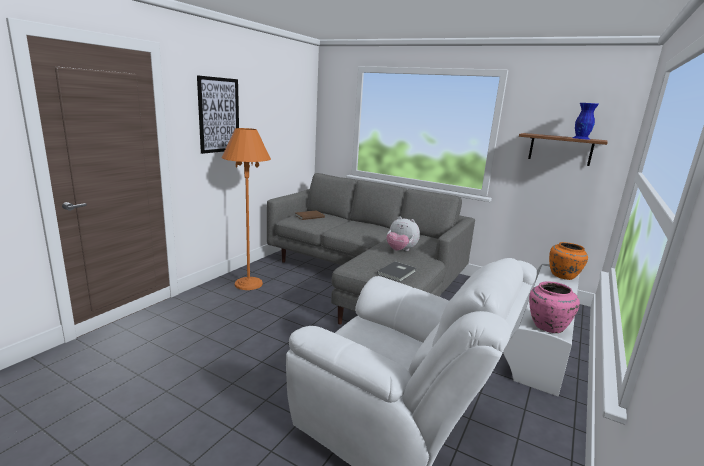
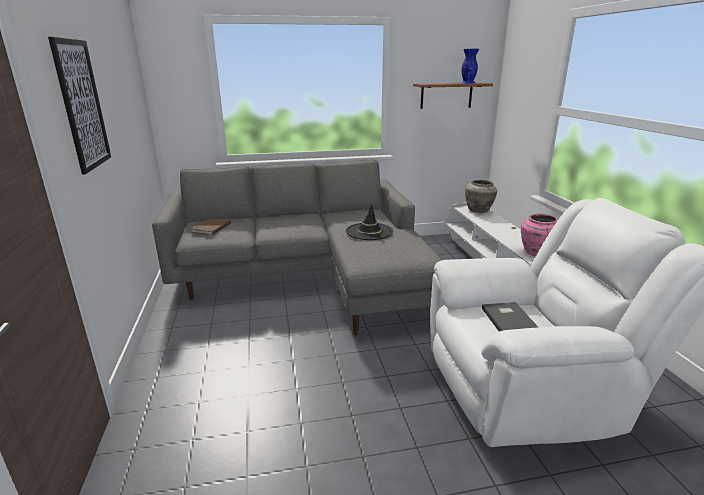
camera: 40 degrees left, 5 degrees up
(248, 284) = (192, 344): orange floor lamp -> none
(398, 273) = (410, 253): grey book -> grey book (509, 319)
(400, 250) = (369, 231): plush toy -> black hat
(563, 276) = (479, 210): orange vase -> beige vase

